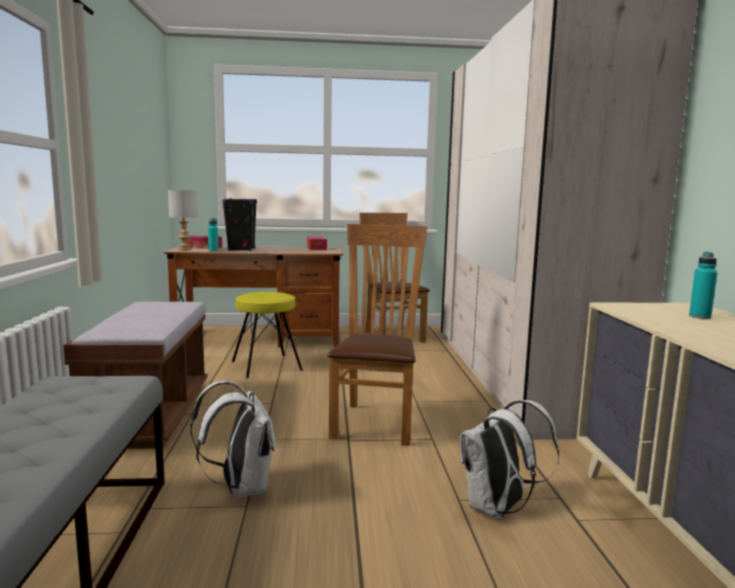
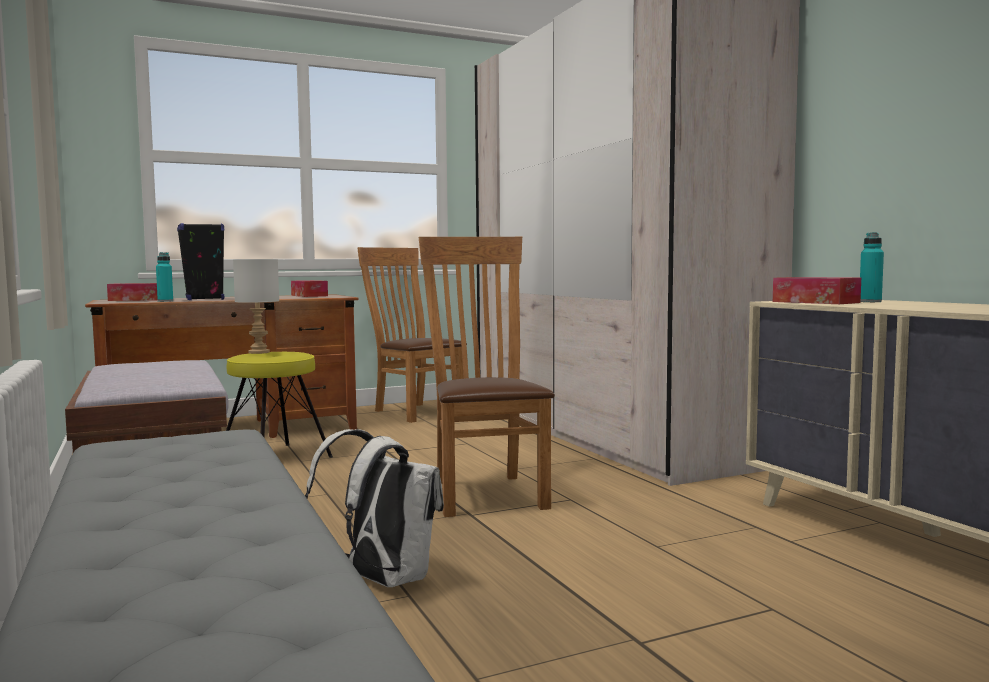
camera: 20 degrees left, 5 degrees down
(185, 249) = (115, 302): grey table lamp -> grey table lamp (259, 352)
(498, 509) = (705, 546): white backpack -> none
(642, 312) = (815, 302): none -> tissue box

